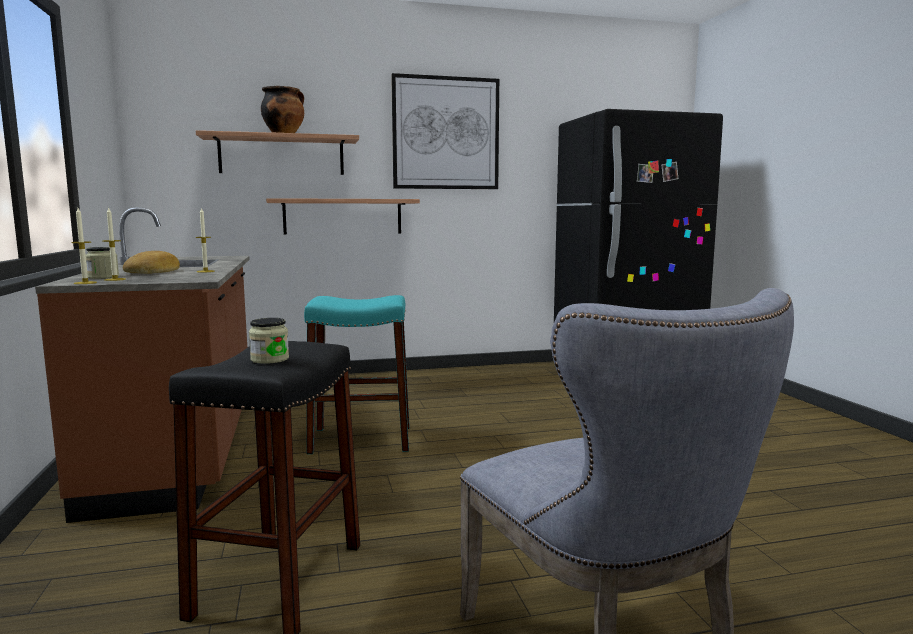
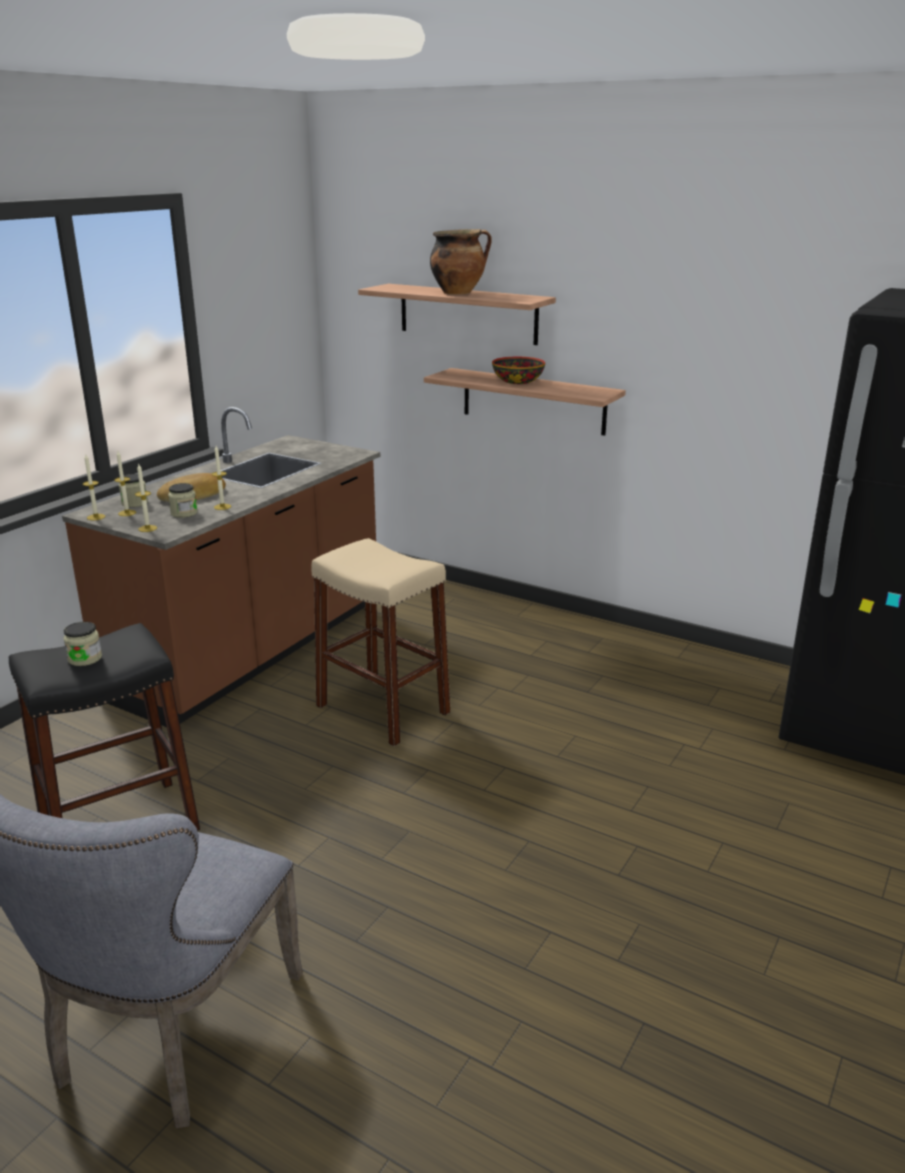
camera: 45 degrees right, 15 degrees up
(170, 280) = (147, 528): none -> candle
(179, 275) = (184, 513): none -> jar
(338, 198) = (517, 381): none -> bowl
(360, 439) = (382, 709): turquoise stool -> beige stool
(446, 133) = (684, 294): picture -> none

